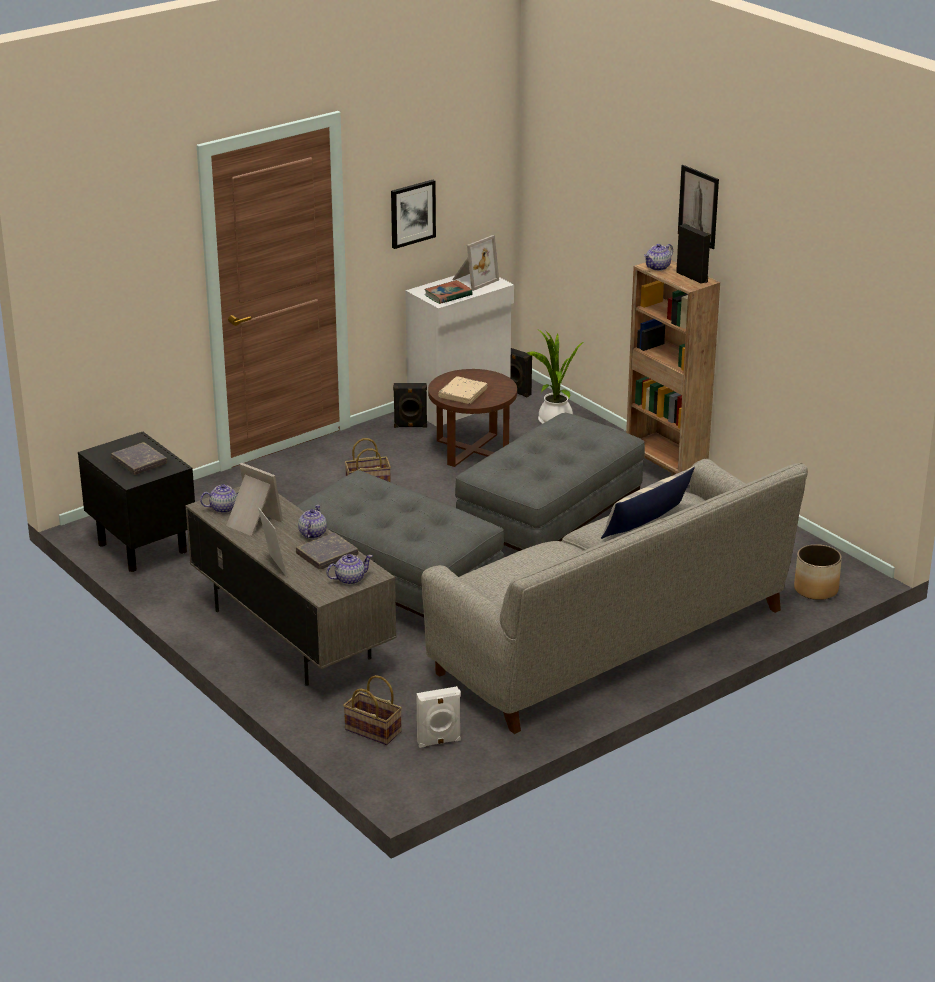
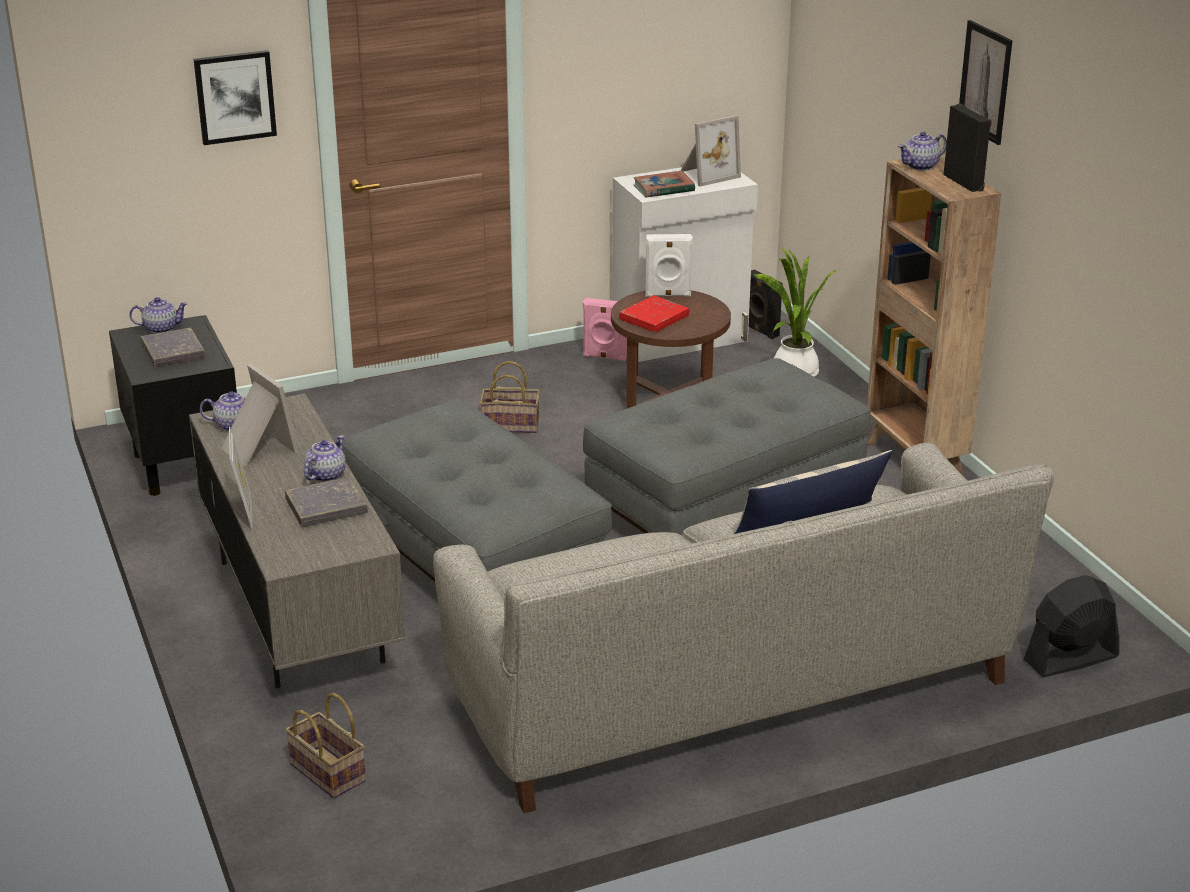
camera: 15 degrees right, 0 degrees up
(349, 579) = (334, 546): teapot -> teapot (160, 328)
(410, 426) = (604, 357): black speaker -> pink speaker
(412, 213) = (626, 74): picture -> picture (235, 96)
(439, 742) = (410, 807): white speaker -> white speaker (668, 295)
(463, 393) = (654, 318): beige book -> red book
(816, 590) = (1070, 658): planter -> black fan

